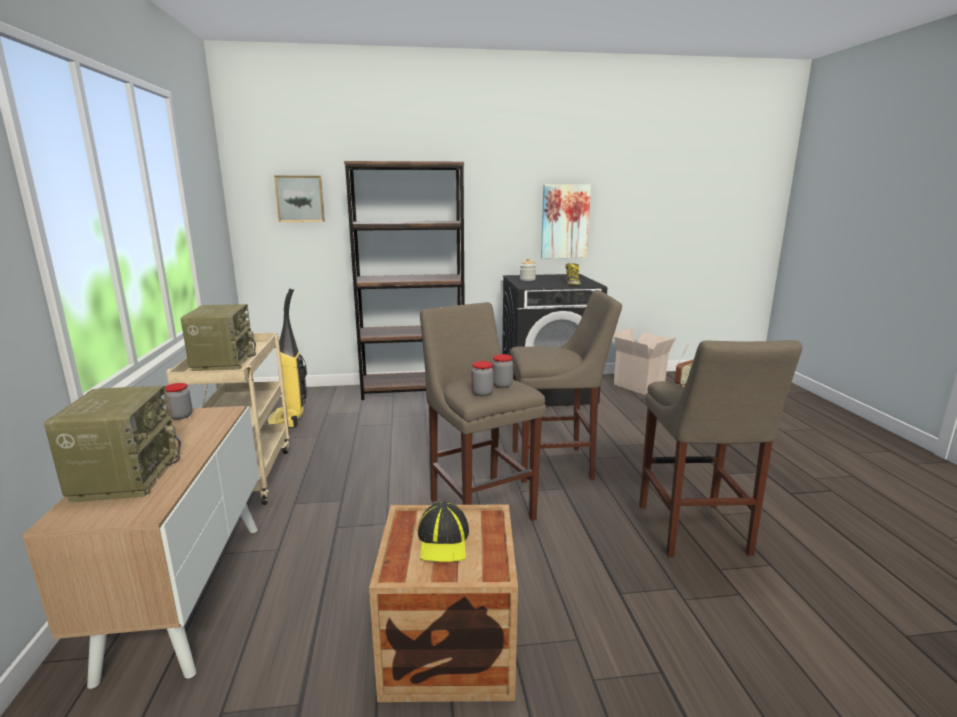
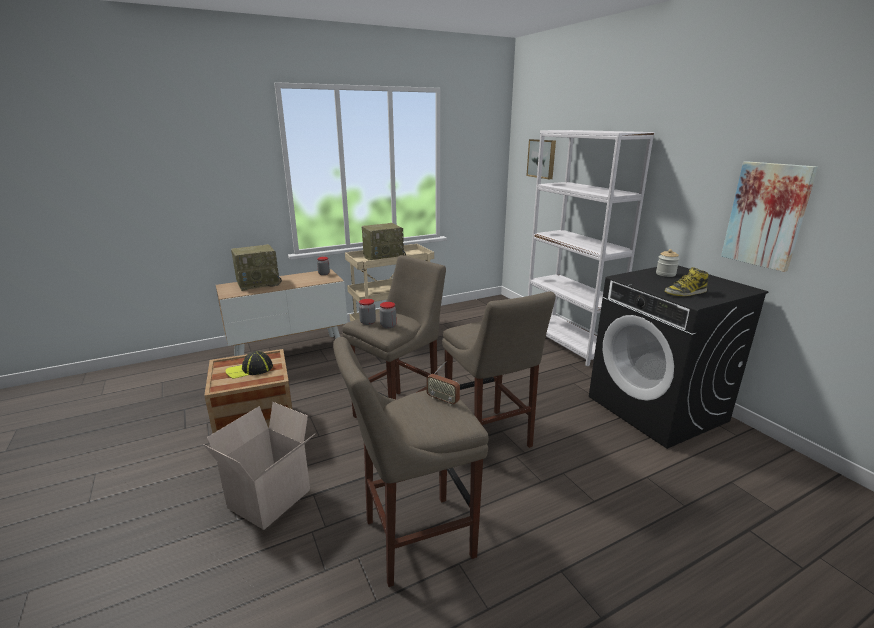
camera: 70 degrees right, 5 degrees up
(288, 420) = (468, 318): vacuum cleaner -> none
(413, 390) = (568, 342): brown bookcase -> white bookcase
(640, 386) = (783, 480): cardboard box -> cardboard box (270, 500)

